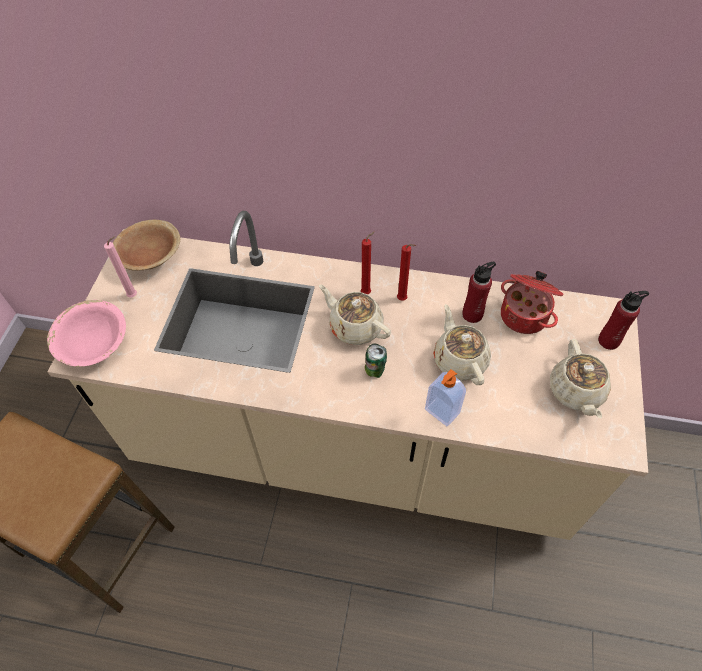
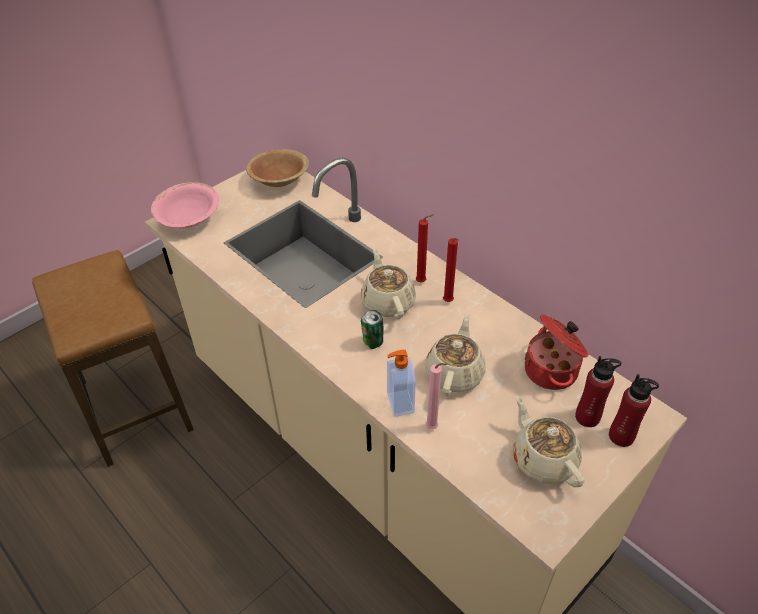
camera: 35 degrees right, 10 degrees down
(134, 295) = (244, 200): pink candle -> pink candle (433, 428)
(472, 314) = (501, 344): red bottle -> red bottle (587, 417)
(576, 392) = (543, 459): beige teapot -> beige teapot turned 120 degrees clockwise

